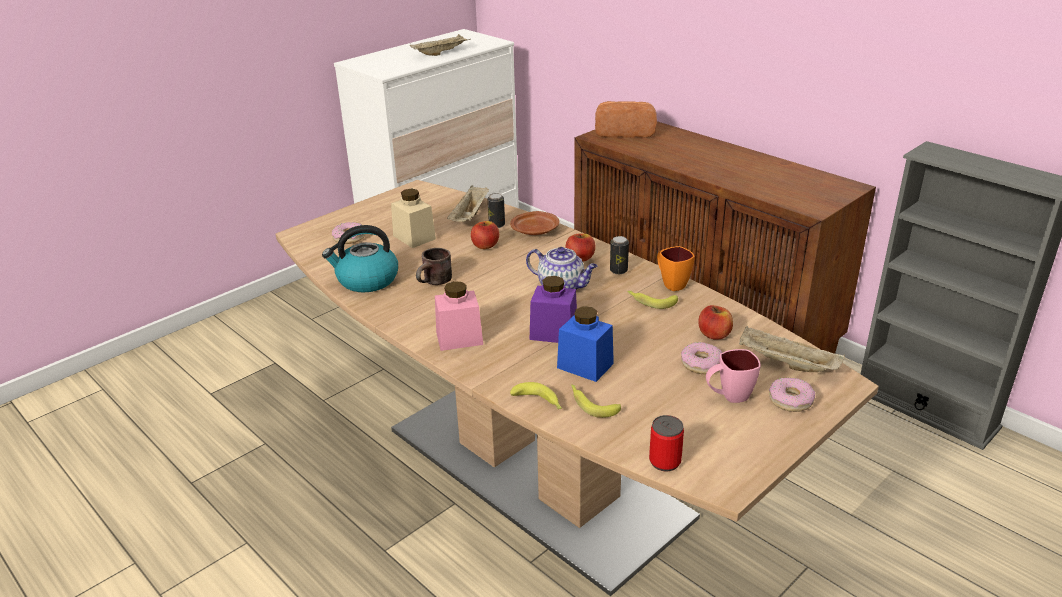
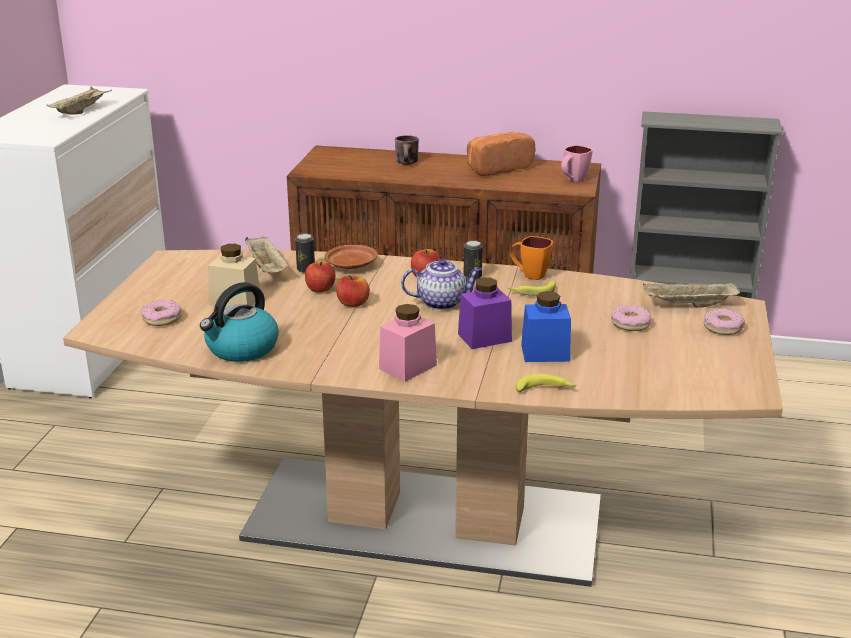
camera: 35 degrees left, 5 degrees down
(436, 283) = (318, 331): brown mug -> brown mug (408, 163)
(591, 404) = (588, 377): banana -> none
(624, 132) = (331, 162): bread -> bread (496, 168)
(665, 461) = (694, 395): can -> none
(714, 334) = (612, 301): apple -> apple (353, 303)
(728, 397) = (679, 339): pink mug -> pink mug (573, 180)

